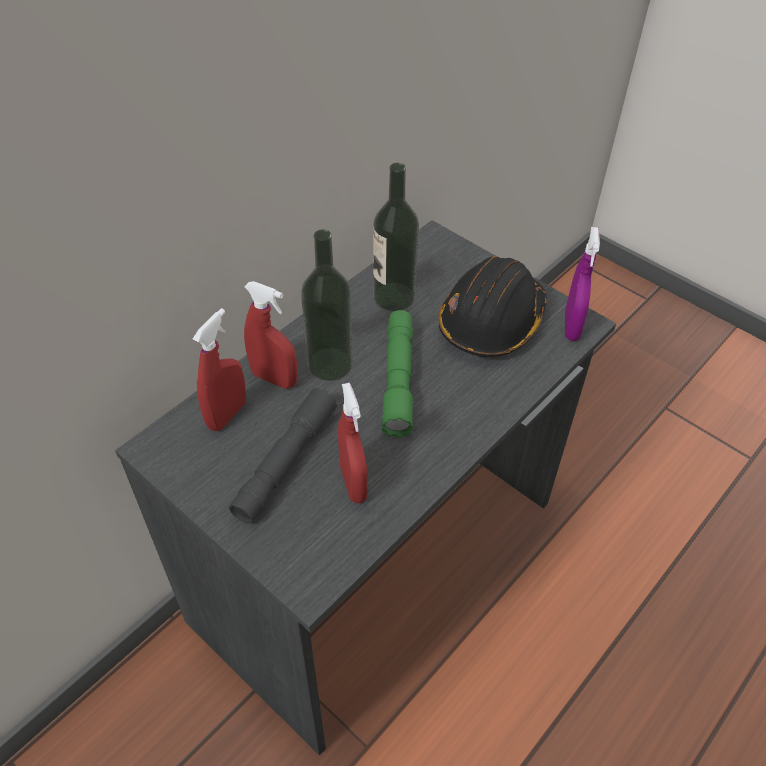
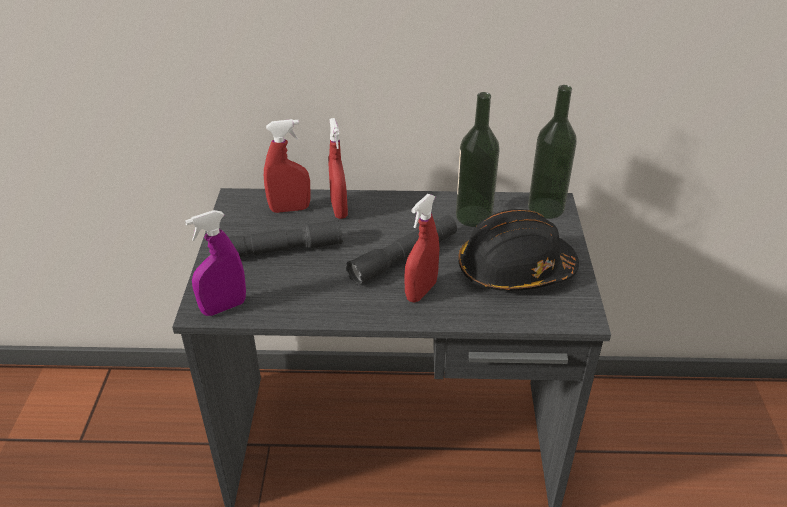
camera: 50 degrees right, 10 degrees down
(330, 364) = (379, 223): bottle -> bottle (546, 208)
(353, 483) = (295, 285): red spray bottle -> red spray bottle (421, 291)
(398, 379) = (403, 257): green flashlight -> grey flashlight
(571, 326) = (569, 311): purple spray bottle -> purple spray bottle (224, 307)

